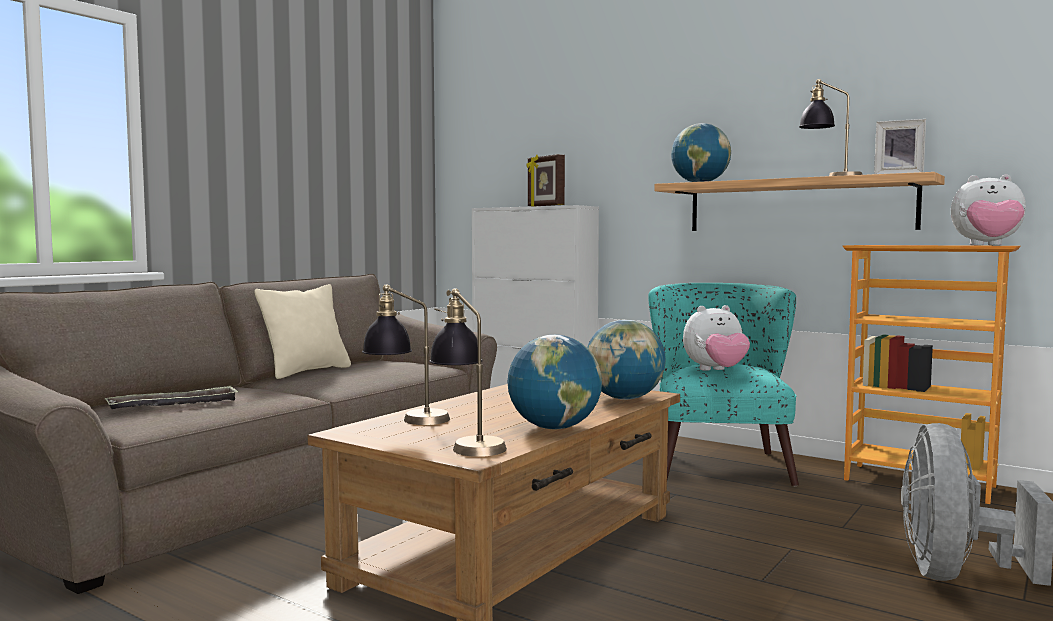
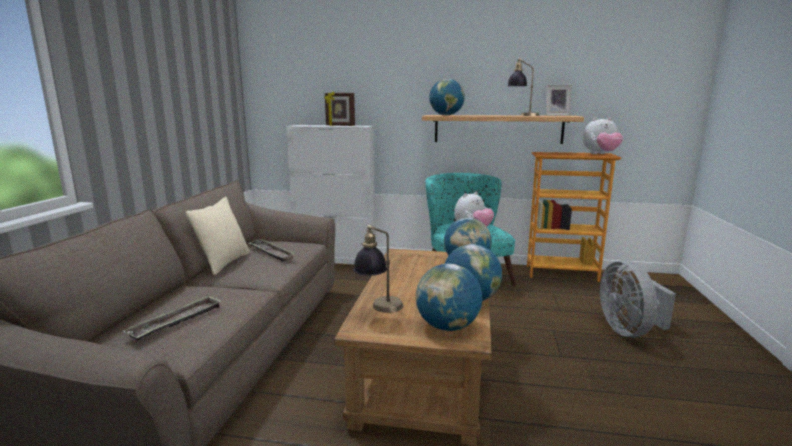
camera: 25 degrees left, 10 degrees up
(374, 368) = (271, 253): none -> tray
(467, 444) = (447, 326): table lamp -> globe

